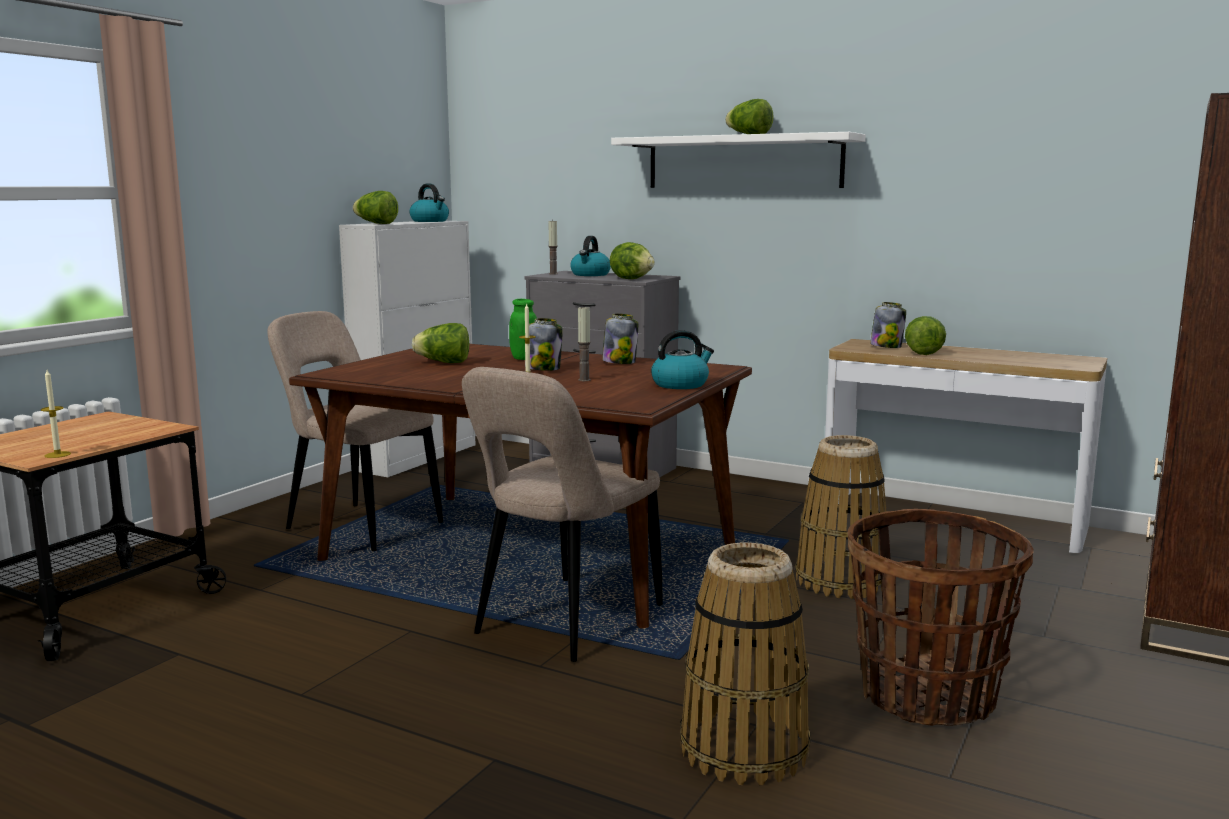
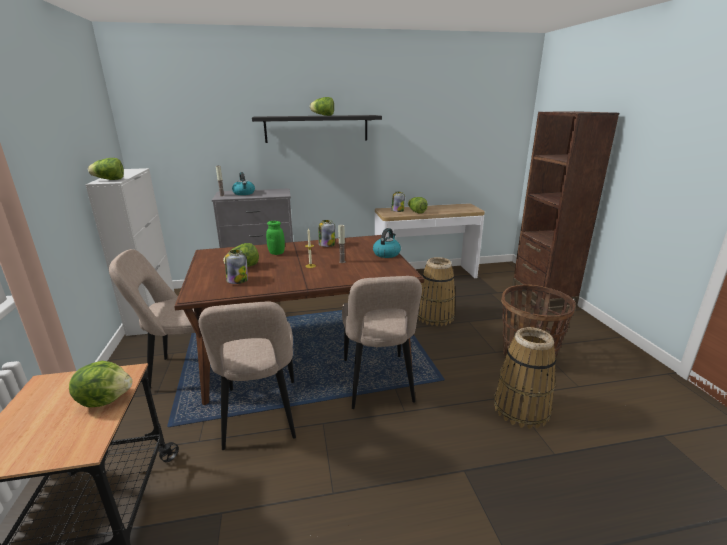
camera: 40 degrees left, 10 degrees up
(57, 454) = (94, 436): candle -> none
(355, 595) = (260, 416): none -> beige chair
(430, 221) = (129, 171): kettle -> none
(543, 368) = (304, 258): jar -> jar (237, 280)
(632, 279) = (276, 194): lettuce -> lettuce (106, 399)
(743, 162) = (316, 128): white shelf -> black shelf

